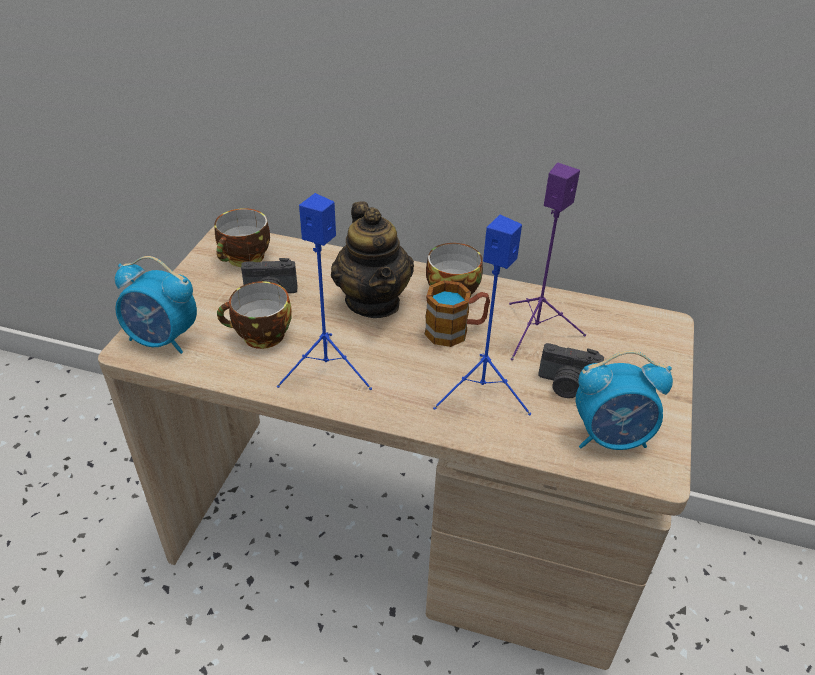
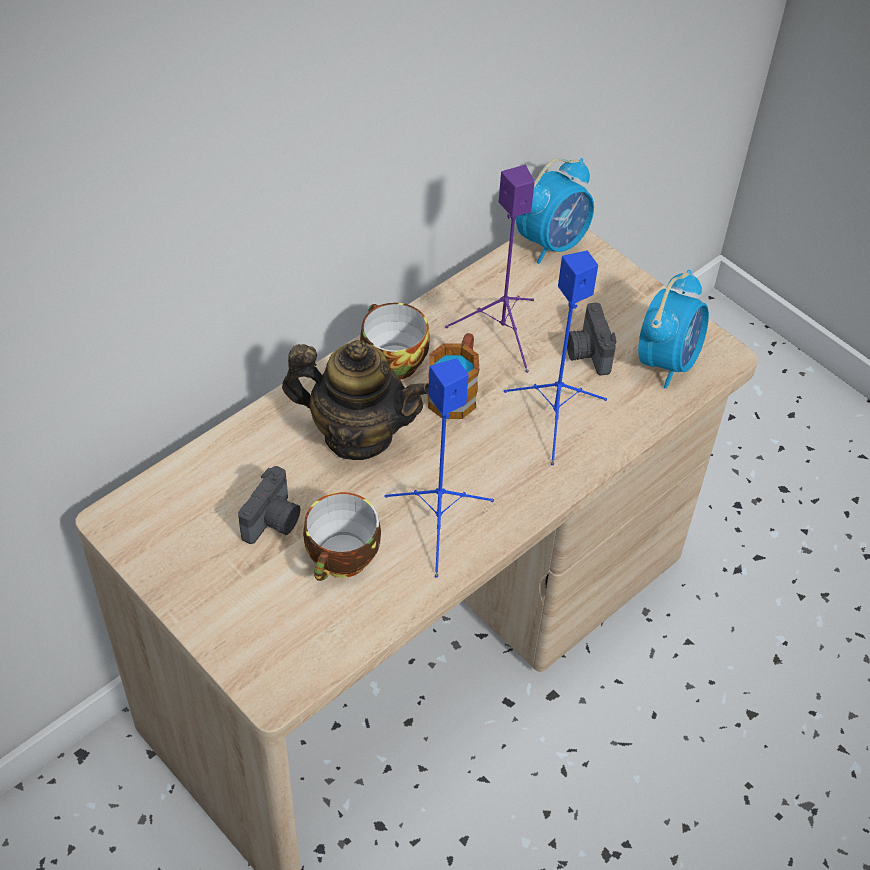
camera: 60 degrees left, 10 degrees up
(163, 340) = (280, 654): alarm clock -> alarm clock (552, 242)
(245, 259) = (180, 518): cup -> none
(566, 385) = (587, 353): camera -> camera turned 120 degrees clockwise

